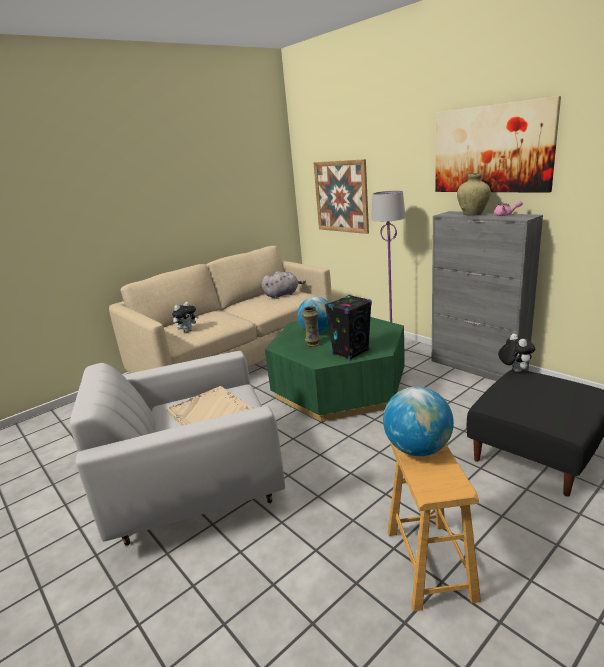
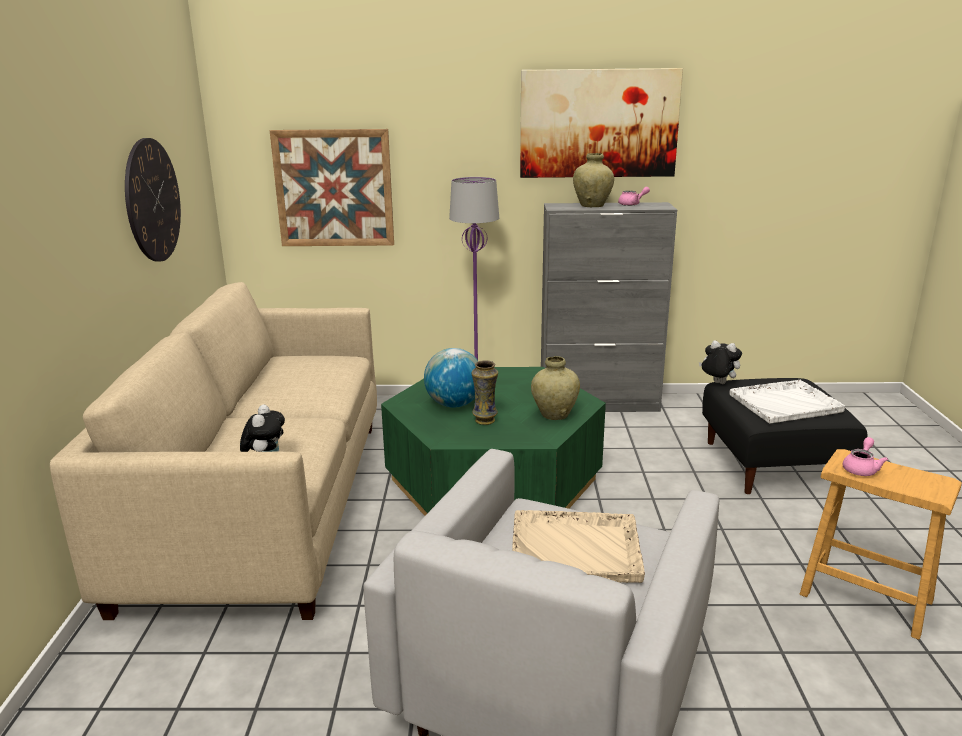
camera: 50 degrees left, 0 degrees up
(225, 199) = (152, 200): none -> wall clock
(282, 295) = (306, 366): grey plush toy -> none
(351, 352) = (554, 415): black speaker -> beige vase
(417, 449) = (861, 468): globe -> pink teapot
(537, 400) = (786, 403): none -> white tray

